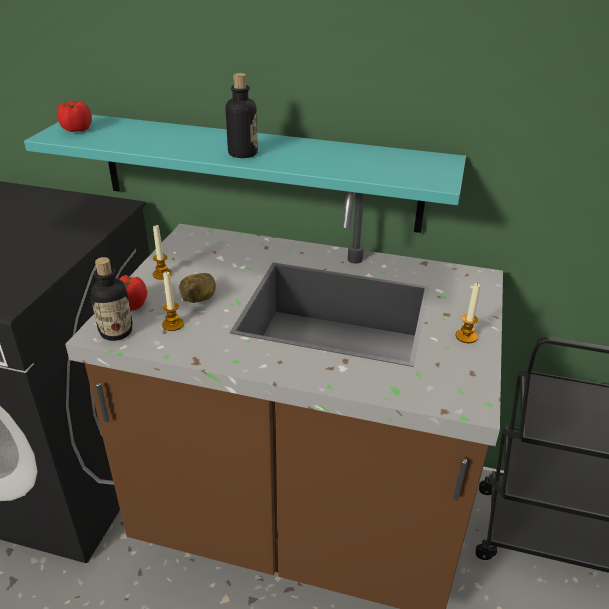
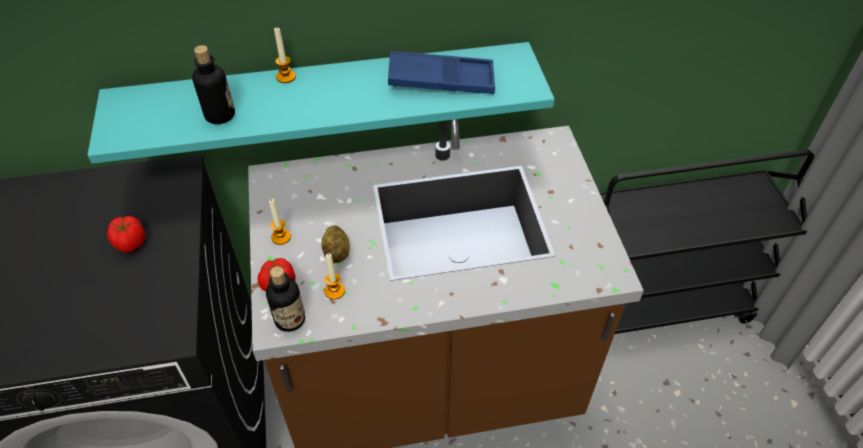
camera: 25 degrees left, 15 degrees up
(76, 130) = (131, 119): tomato -> tomato (130, 244)
(243, 153) = (334, 103): bottle -> bottle (220, 115)
(354, 160) = (441, 80): none -> blue tray
(466, 336) = (577, 210): candle -> candle (286, 77)

